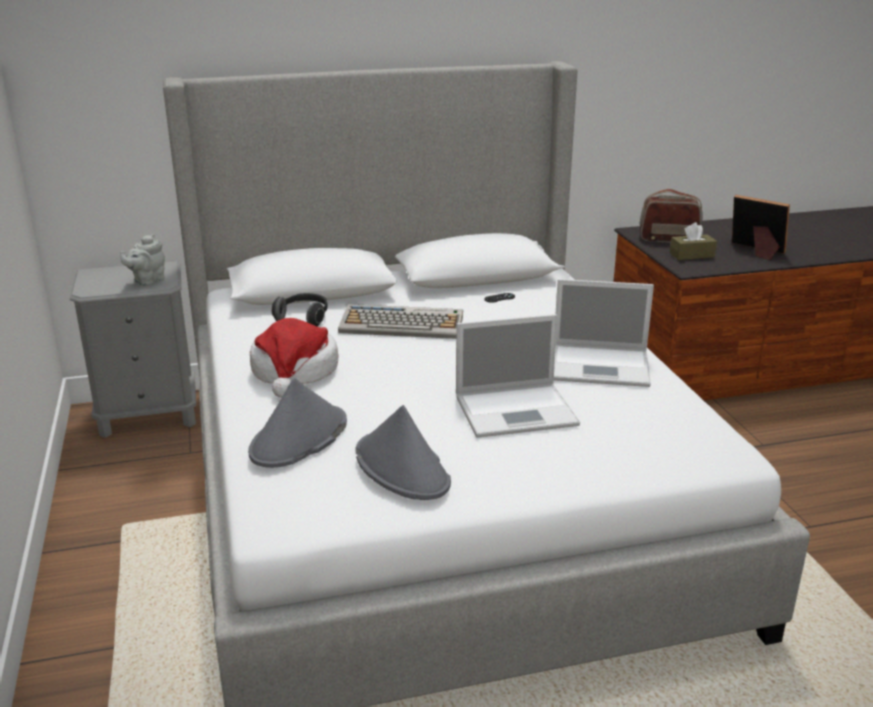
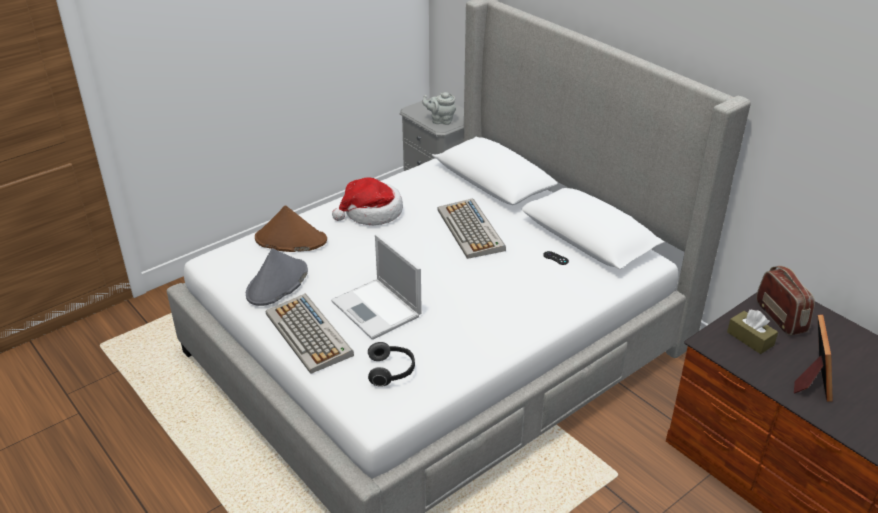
camera: 65 degrees right, 10 degrees up
(299, 438) = (290, 240): grey hat -> brown hat
(304, 318) = (449, 191): headphones -> headphones (391, 371)
(540, 467) = (309, 334): none -> keyboard
(602, 366) = (471, 332): laptop -> none

